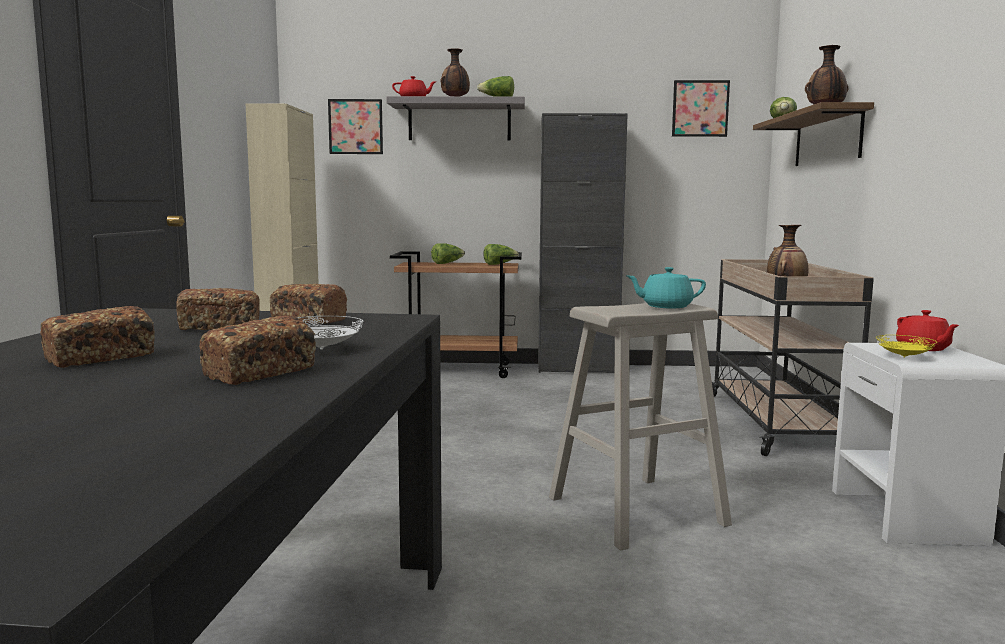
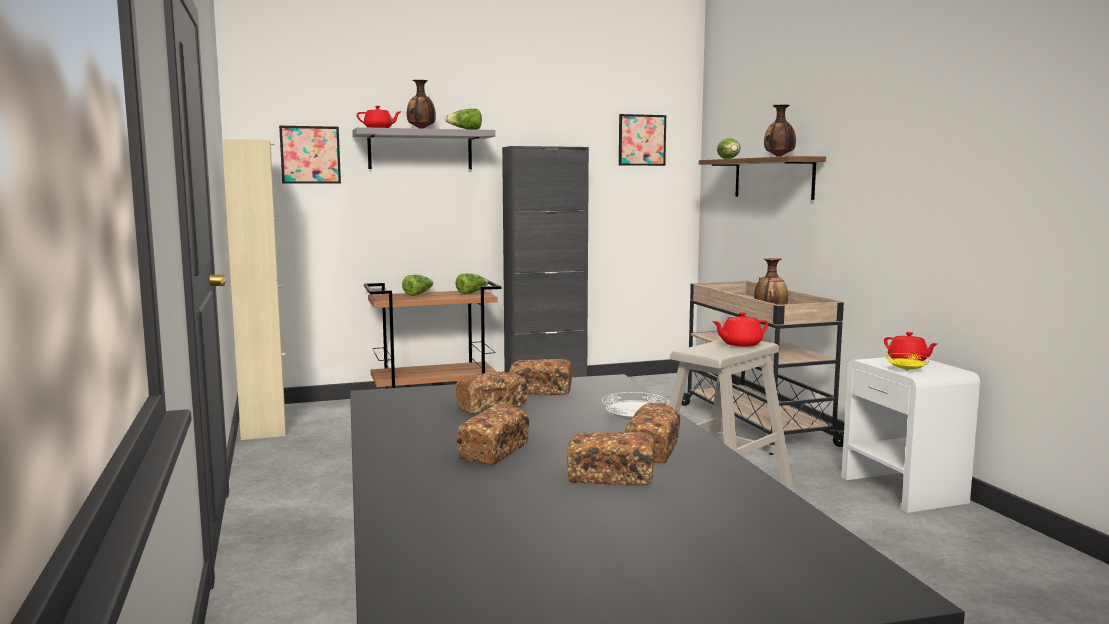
camera: 20 degrees left, 0 degrees up
(134, 390) = (611, 477): none -> bread
(665, 306) = (740, 344): turquoise teapot -> red teapot

